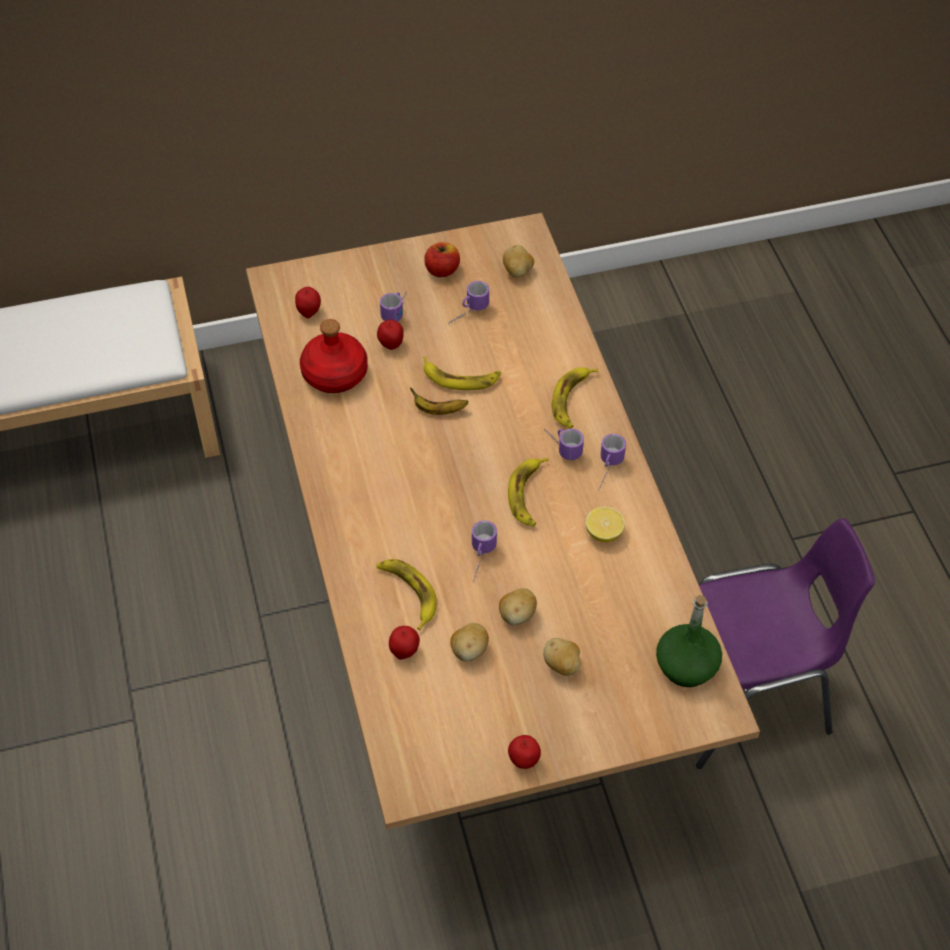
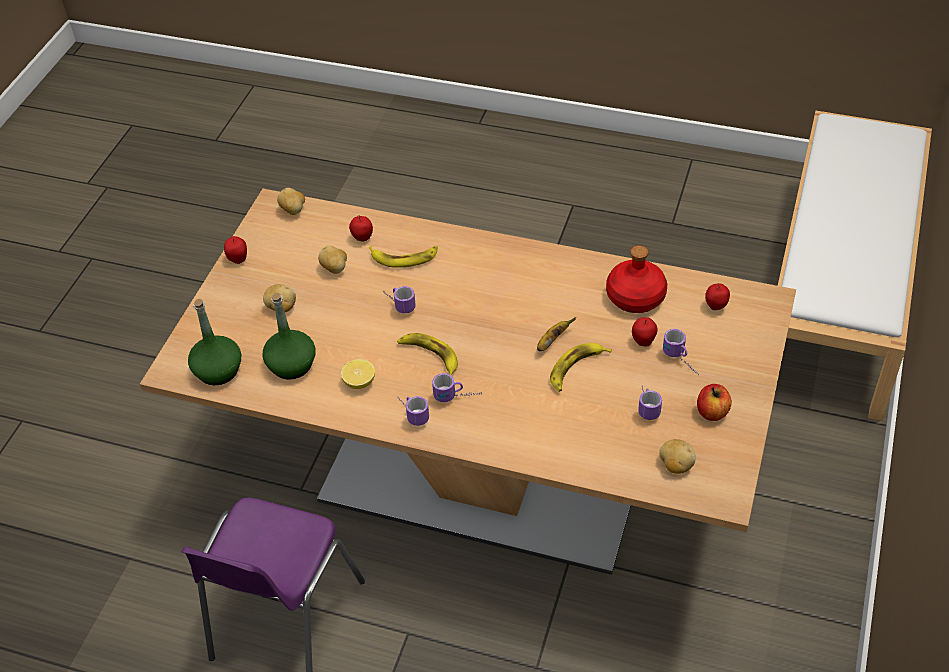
camera: 125 degrees right, 5 degrees down
(517, 615) = (338, 303): potato -> potato (293, 210)
(572, 400) = (498, 428): banana -> none
(628, 604) = (291, 365): none -> green bottle

